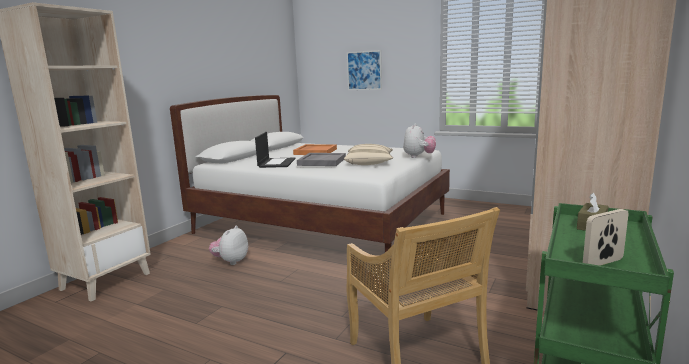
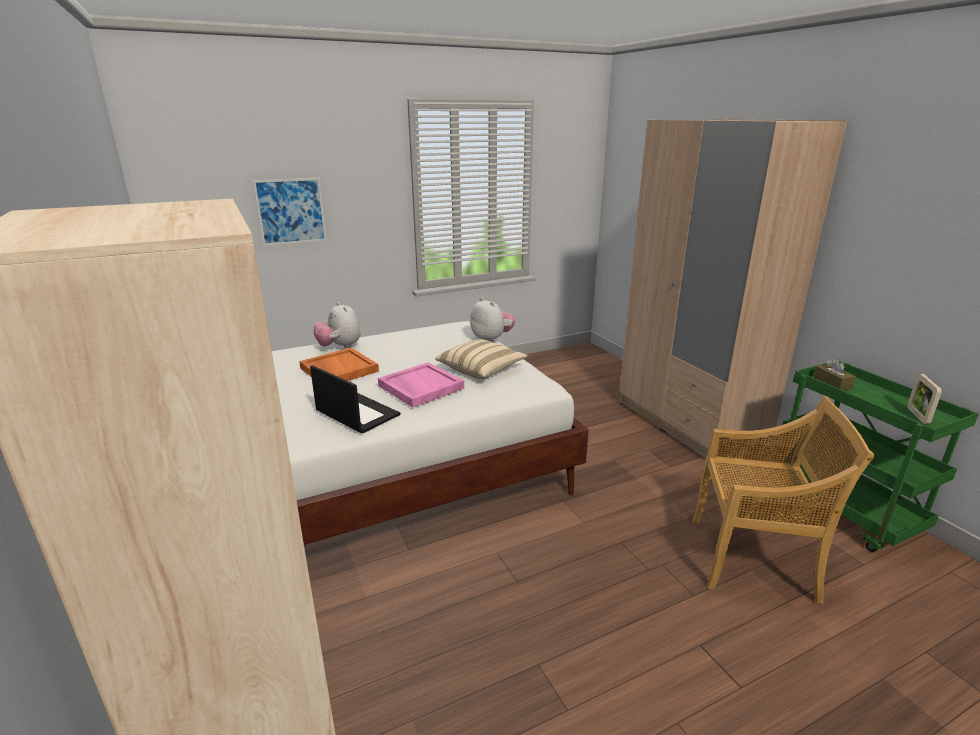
camera: 55 degrees left, 10 degrees up
(231, 261) = (395, 604): plush toy -> plush toy (340, 347)
(321, 161) = (420, 387): grey tray -> pink tray

